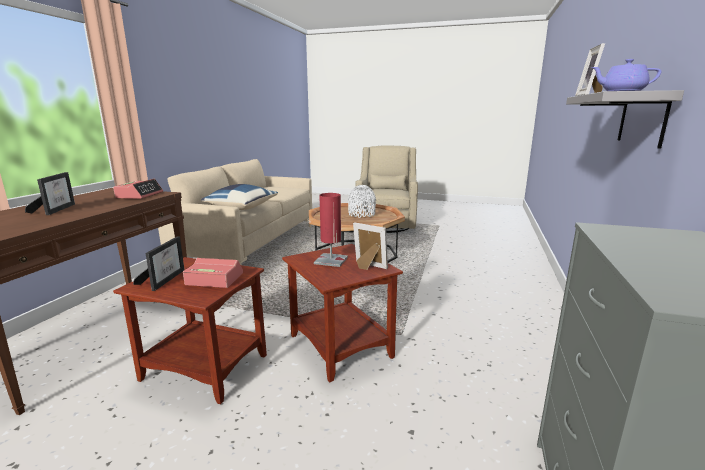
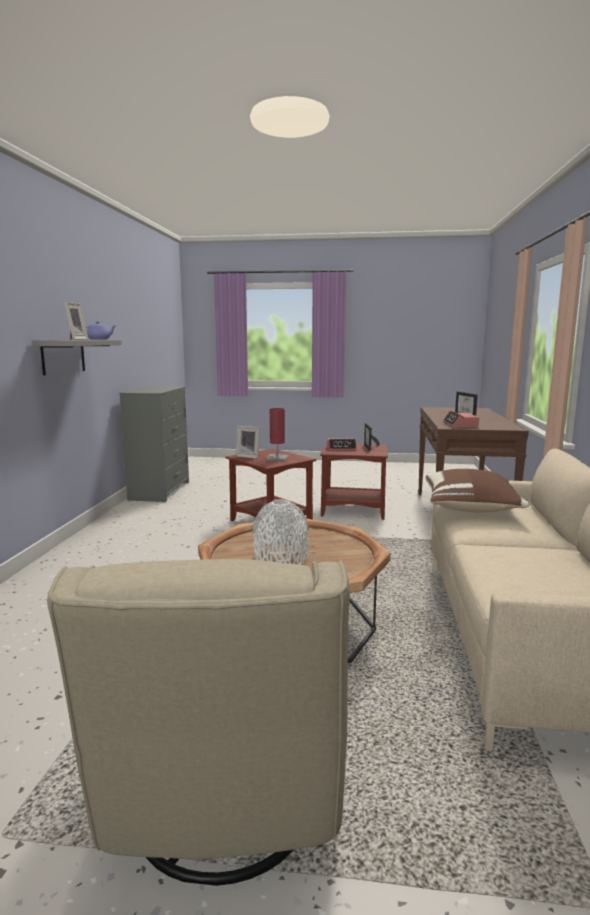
camera: 170 degrees right, 5 degrees down
(241, 208) = (471, 509): blue pillow -> brown pillow

